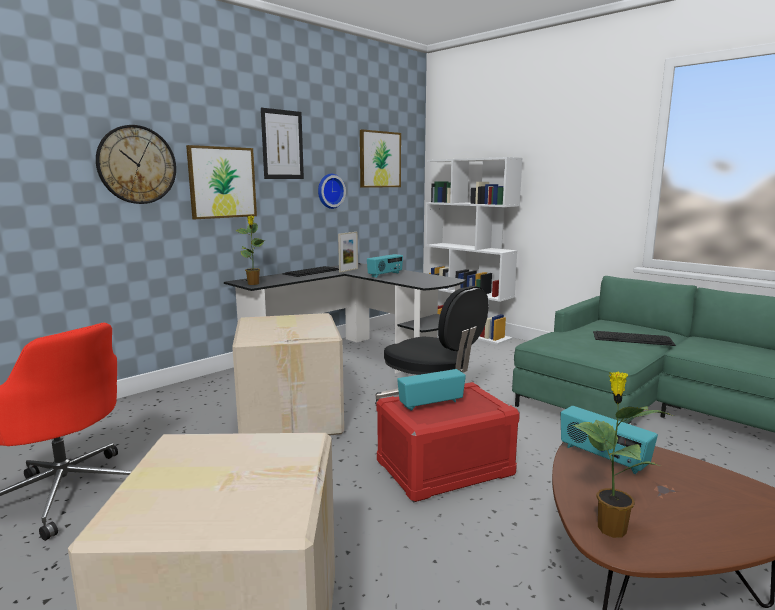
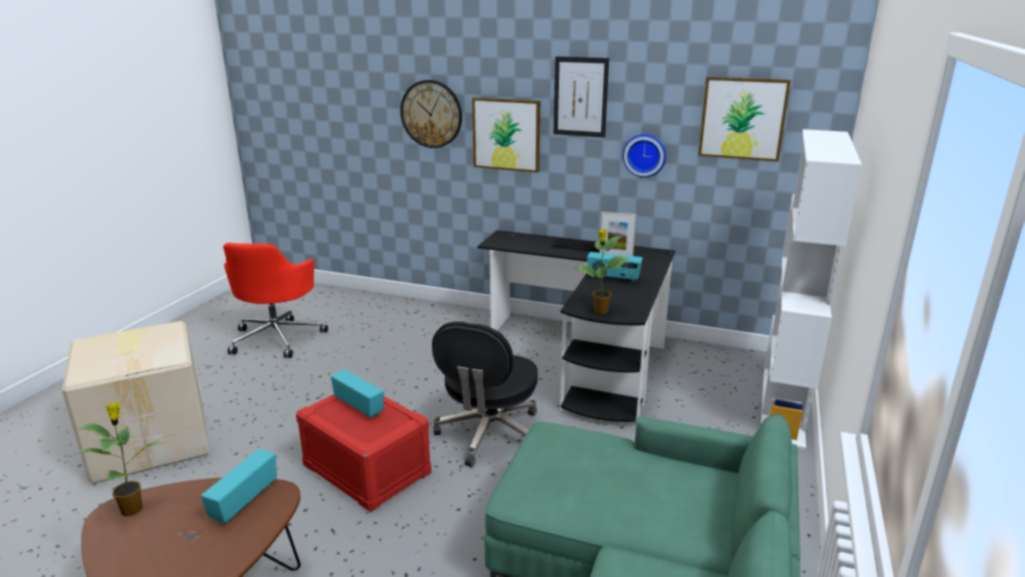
camera: 65 degrees right, 10 degrees up
(253, 284) = (497, 241): potted plant -> potted plant (600, 311)
(292, 417) = (421, 371): cardboard box -> none
(633, 338) = (638, 507): keyboard -> none

